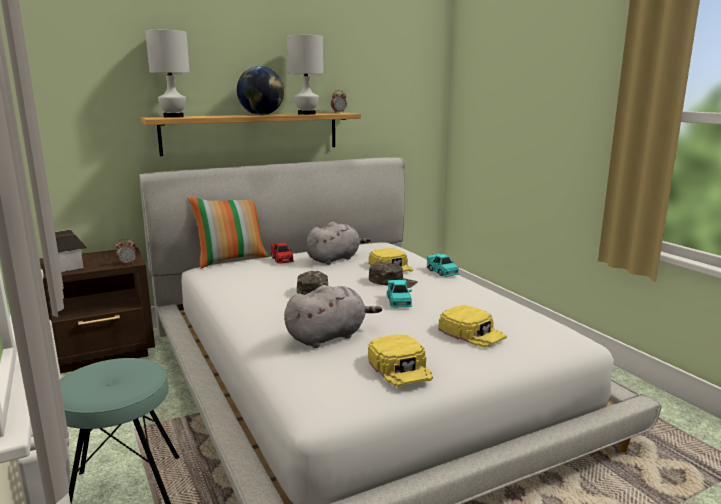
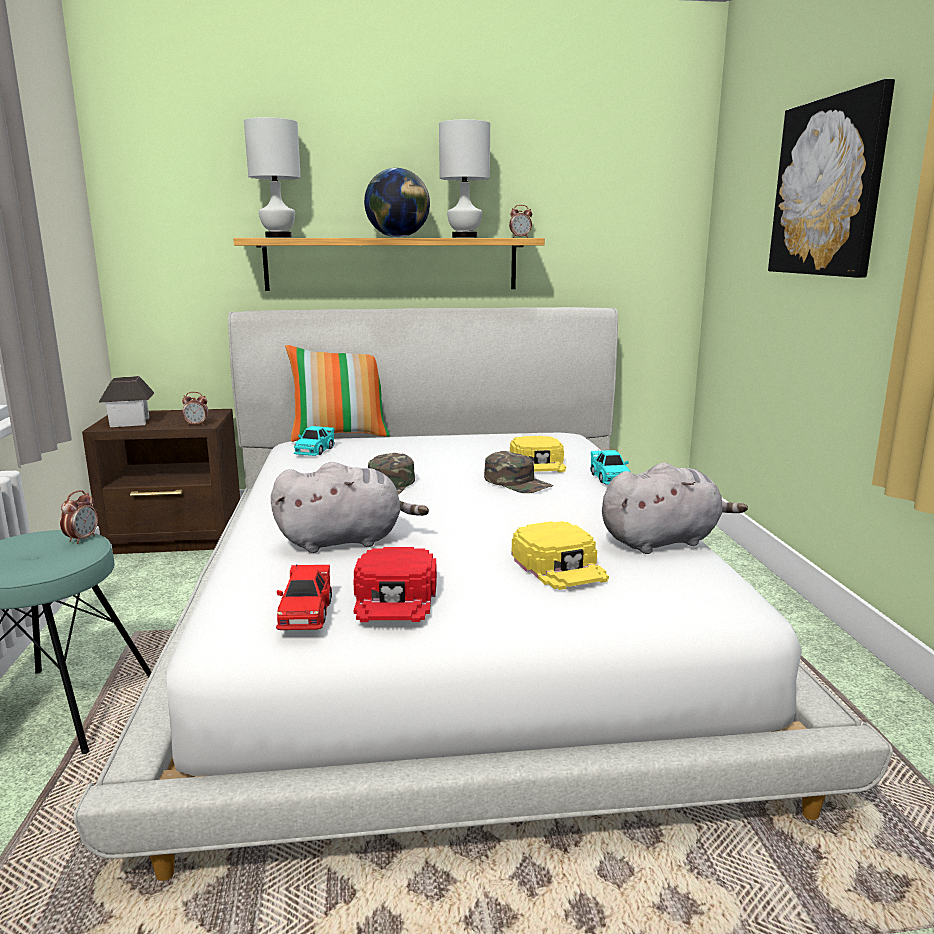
camera: 20 degrees right, 0 degrees up
(138, 364) = (82, 539): none -> alarm clock
(282, 259) = (399, 440): red toy car -> red toy car (306, 613)
(335, 259) = (471, 446): grey plush toy -> grey plush toy (663, 541)
(399, 301) = (496, 509): turquoise toy car -> turquoise toy car (315, 451)
(400, 367) = (396, 596): yellow cap -> red cap
(545, 87) = (828, 188): none -> picture

